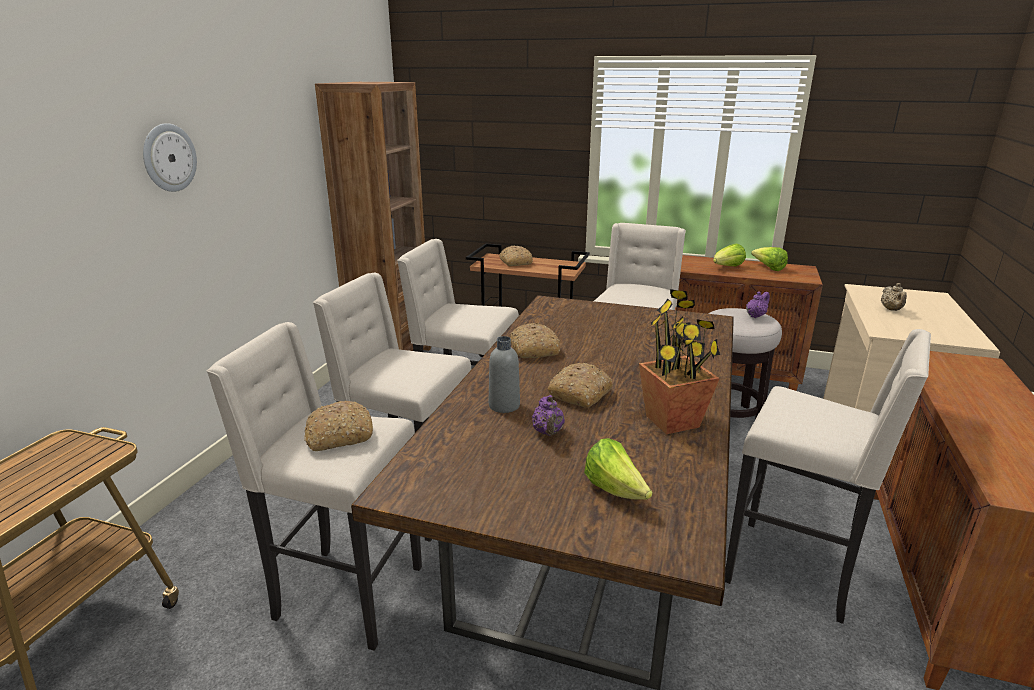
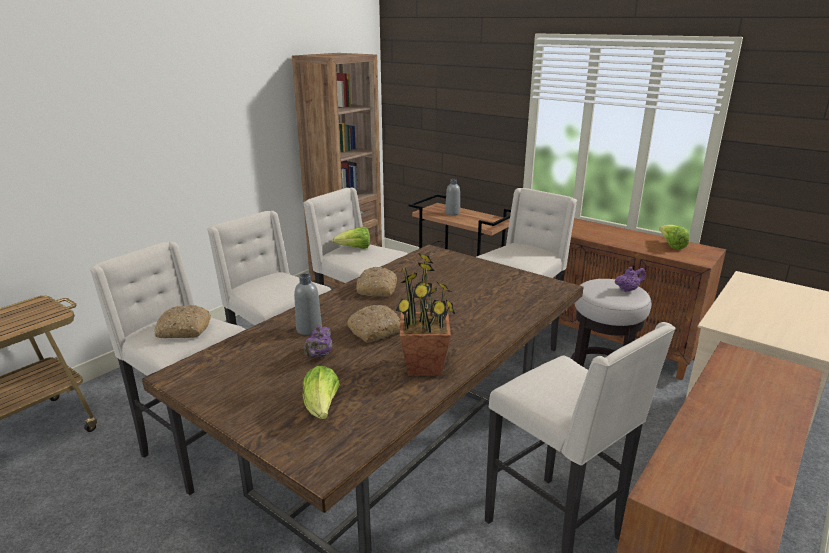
camera: 20 degrees right, 0 degrees up
(169, 158) = (150, 112): wall clock -> none
(515, 262) = (452, 213): bread -> grey bottle
(727, 267) = (629, 240): lettuce -> lettuce (355, 248)
(891, 310) = (755, 303): beige teapot -> none

